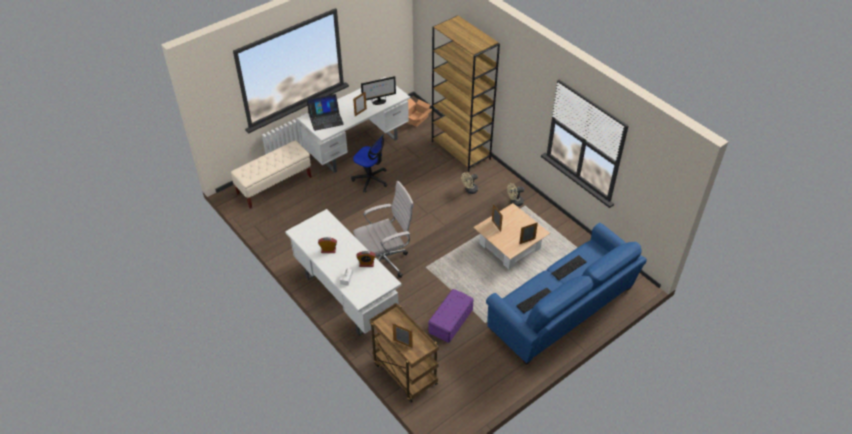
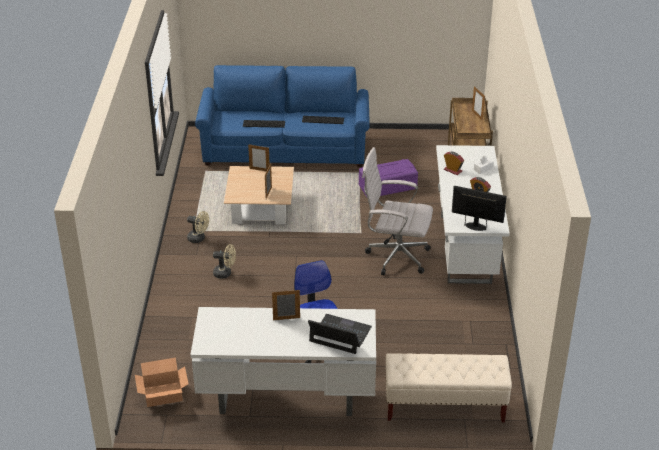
camera: 140 degrees left, 10 degrees down
(379, 102) = (246, 320): monitor -> monitor (476, 226)
(461, 150) = (170, 320): brown bookcase -> none

